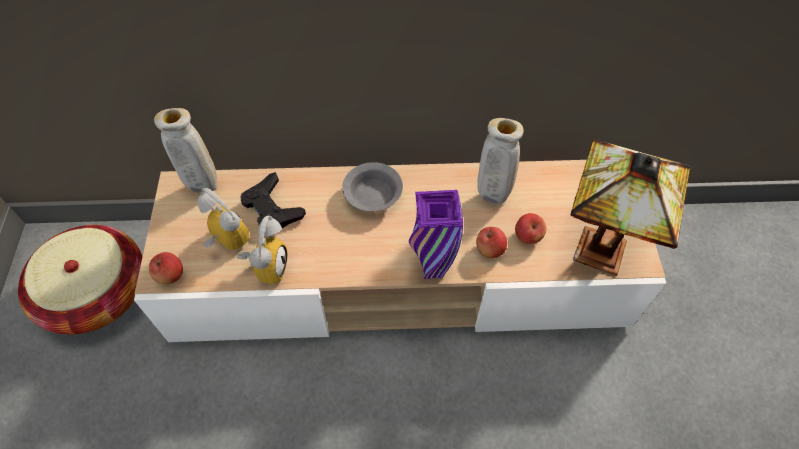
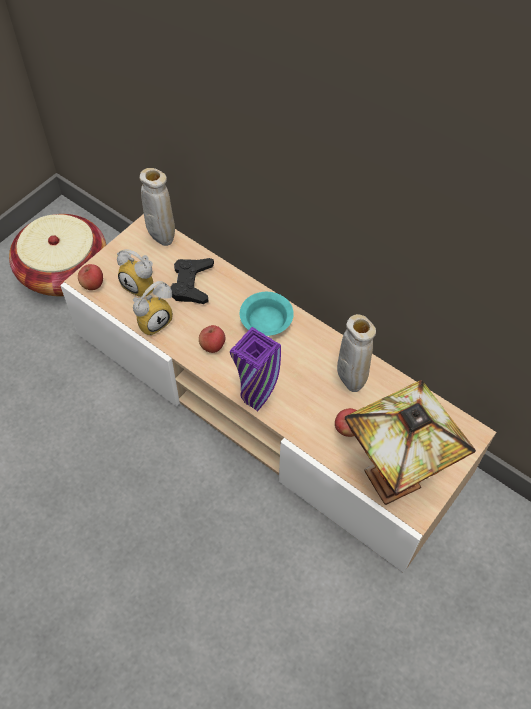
camera: 40 degrees right, 0 degrees up
(225, 241) = (143, 285): alarm clock -> alarm clock turned 135 degrees clockwise
(372, 197) = (265, 322): grey bowl -> turquoise bowl
(489, 250) = (309, 417): apple -> apple (212, 346)

